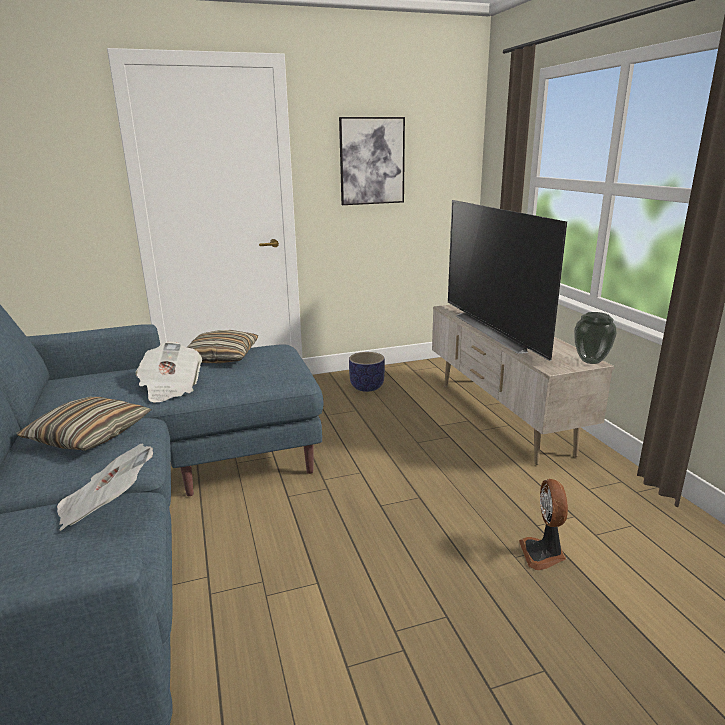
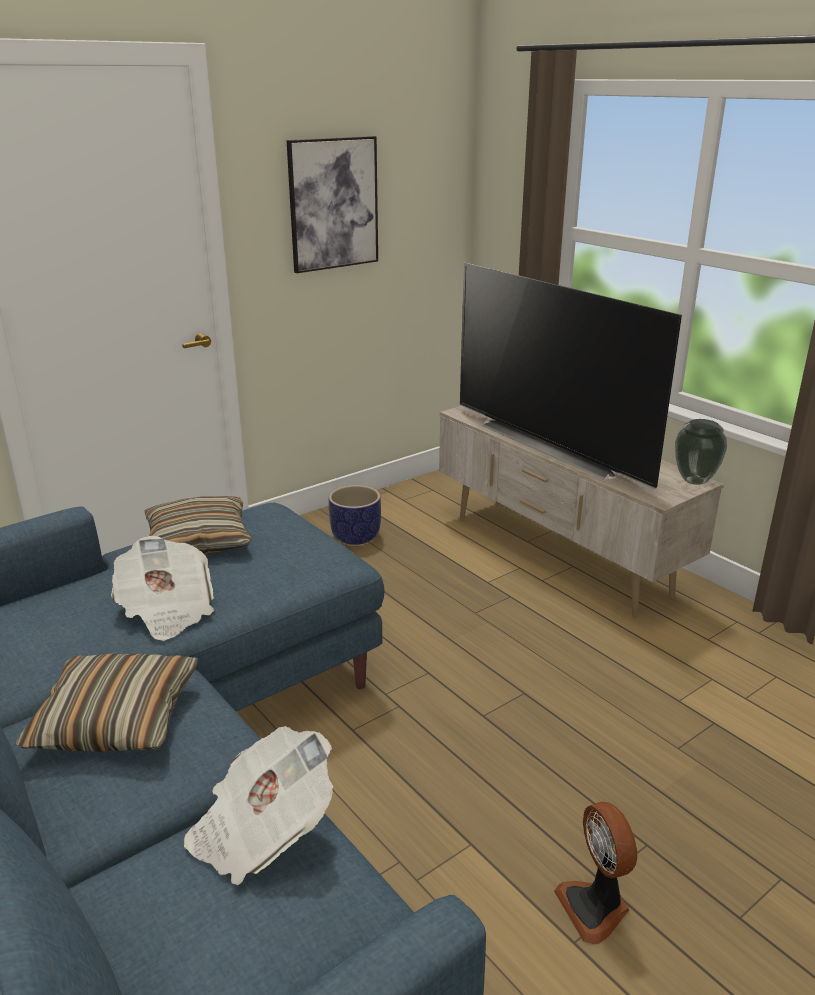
camera: 20 degrees left, 5 degrees up
(543, 554) = (705, 736): fan -> fan (595, 907)

